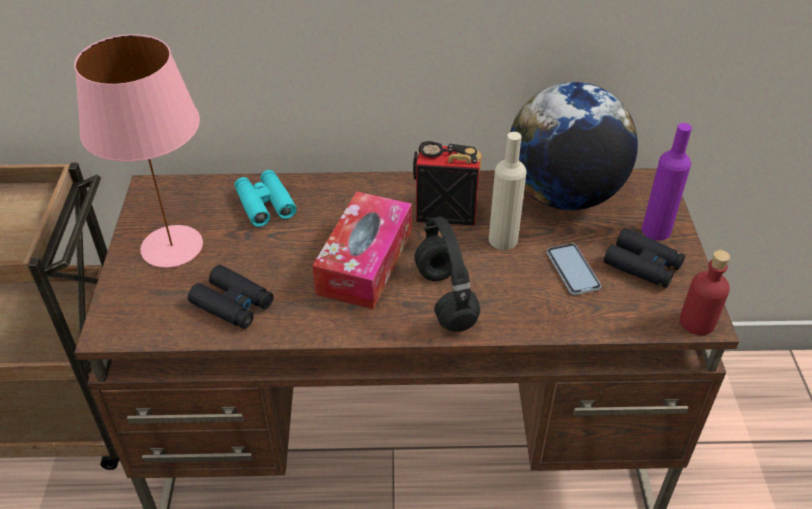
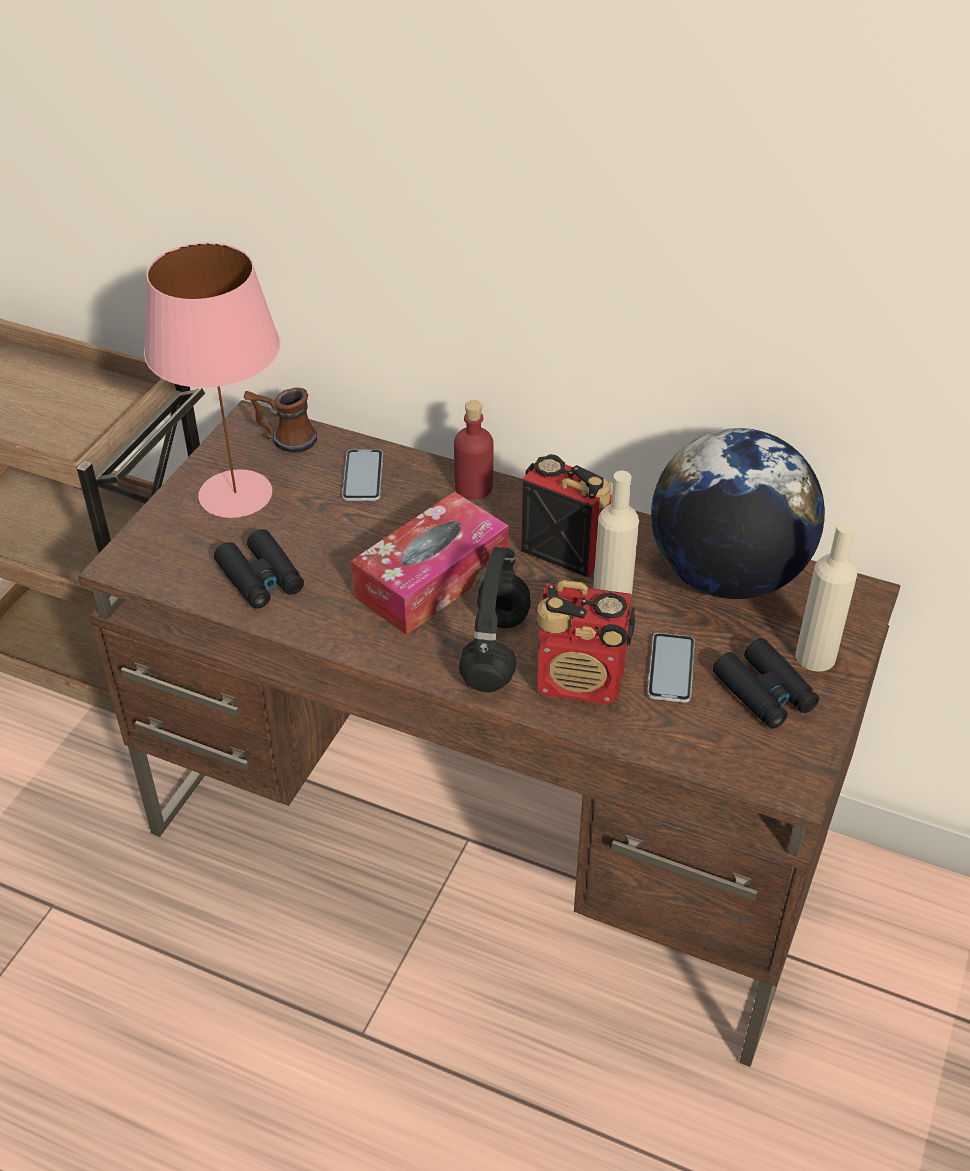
camera: 25 degrees right, 0 degrees up
(185, 194) = (283, 439): none -> mug
(265, 204) = (363, 477): turquoise binoculars -> phone
(520, 299) = (581, 681): none -> radio
(656, 230) = (815, 656): purple bottle -> beige bottle
(697, 322) = (782, 782): red bottle -> red bottle (473, 487)

